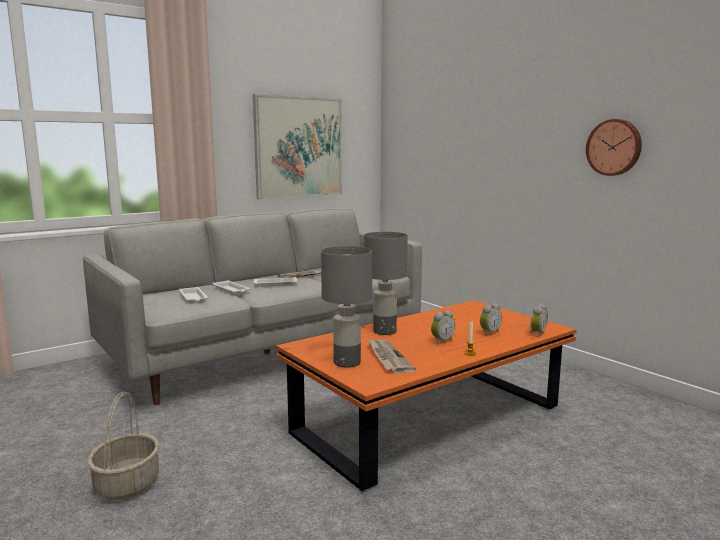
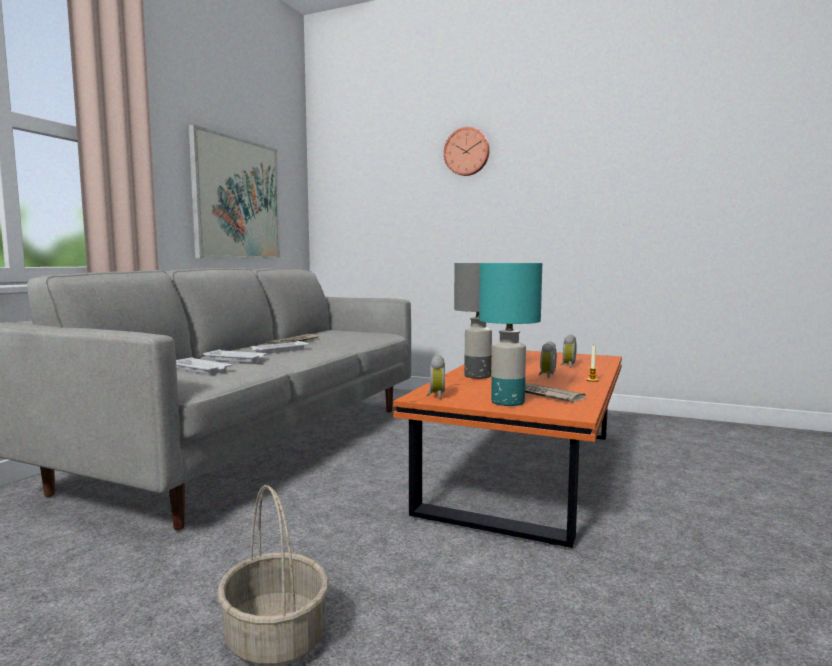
camera: 30 degrees left, 5 degrees down
(347, 363) = (508, 402): grey table lamp -> turquoise table lamp
(536, 334) = (604, 362): alarm clock -> alarm clock (435, 396)
(614, 147) = (596, 196): wall clock -> wall clock (467, 152)

